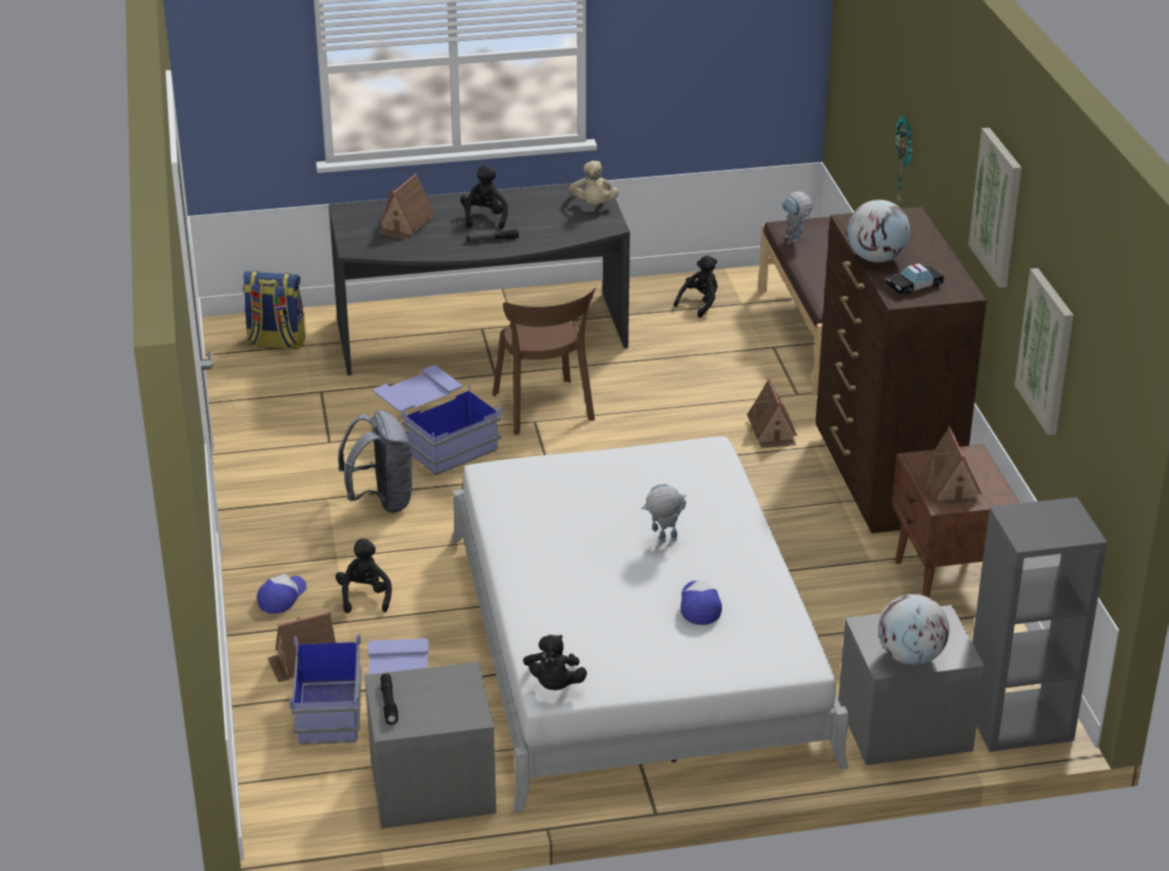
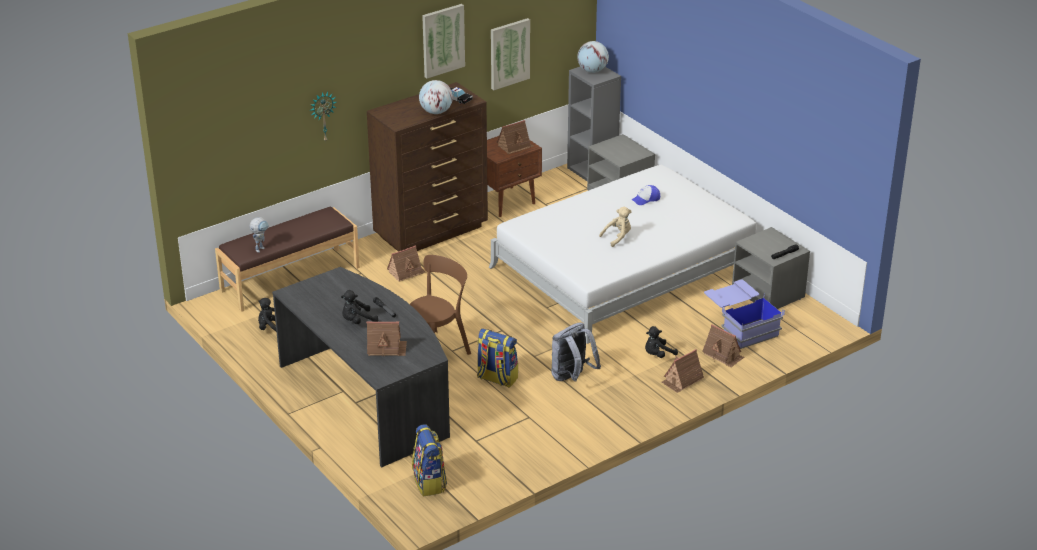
camera: 115 degrees left, 0 degrees up
(282, 597) = (682, 380): cap -> toy house
(437, 439) = (496, 379): blue storage box -> backpack
(554, 685) = (734, 217): black plush toy -> none
(593, 205) = (312, 287): beige plush toy -> beige plush toy (617, 237)
(662, 541) = (607, 218): toy robot -> none
(910, 657) = (633, 149): globe -> globe (592, 71)

